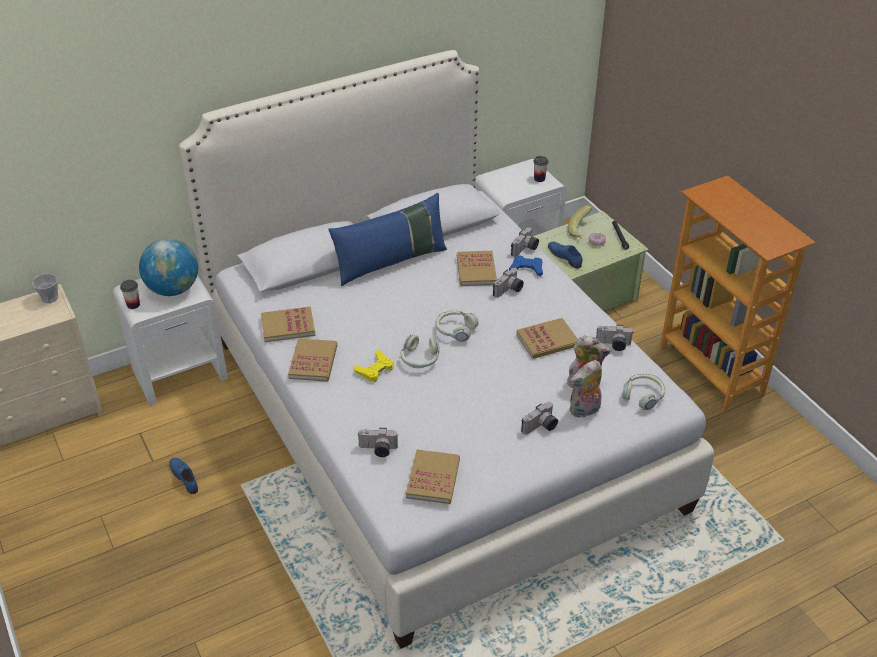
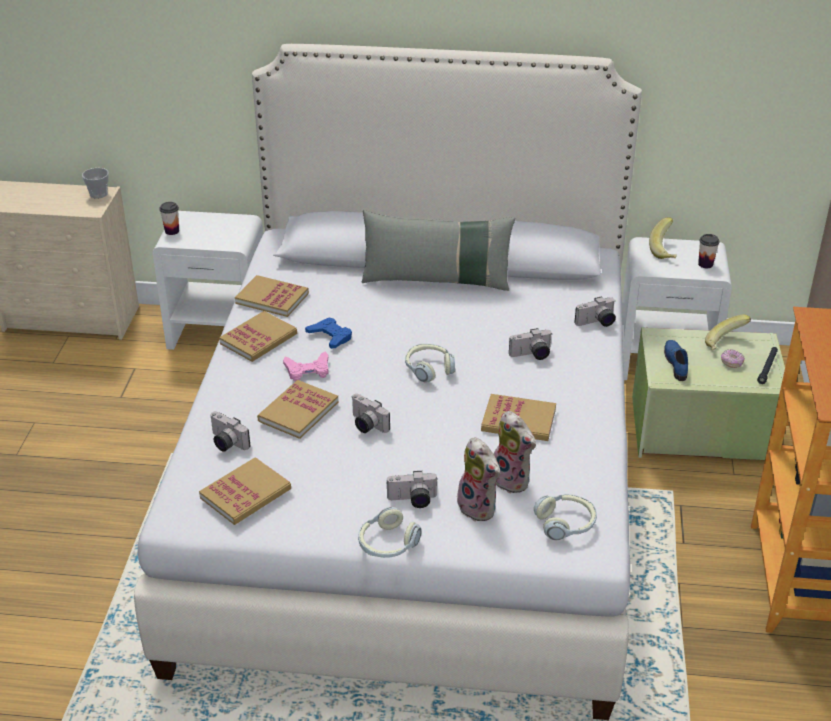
camera: 35 degrees right, 5 degrees down
(173, 289) = (219, 231): globe -> none
(185, 477) = (132, 423): blue shoe -> none
(375, 369) = (308, 370): yellow game controller -> pink game controller
(391, 262) = (437, 280): blue pillow -> grey pillow
(420, 359) = (362, 380): headphones -> headphones (387, 544)
(476, 270) = (518, 322): book -> book (298, 411)
(506, 178) = (666, 251): none -> banana
(526, 268) = (577, 342): blue game controller -> blue game controller (330, 336)
(584, 411) = (479, 507): plush toy -> plush toy turned 135 degrees counterclockwise
(613, 345) = (590, 457): camera -> camera (366, 425)

